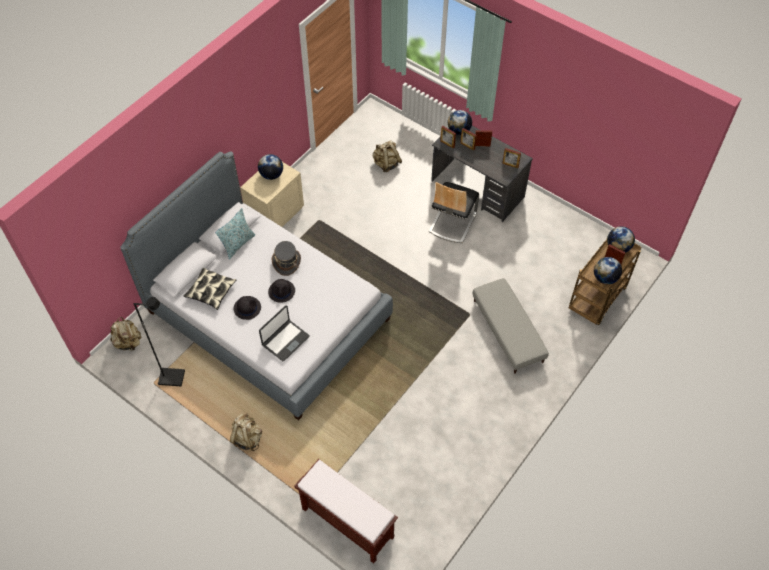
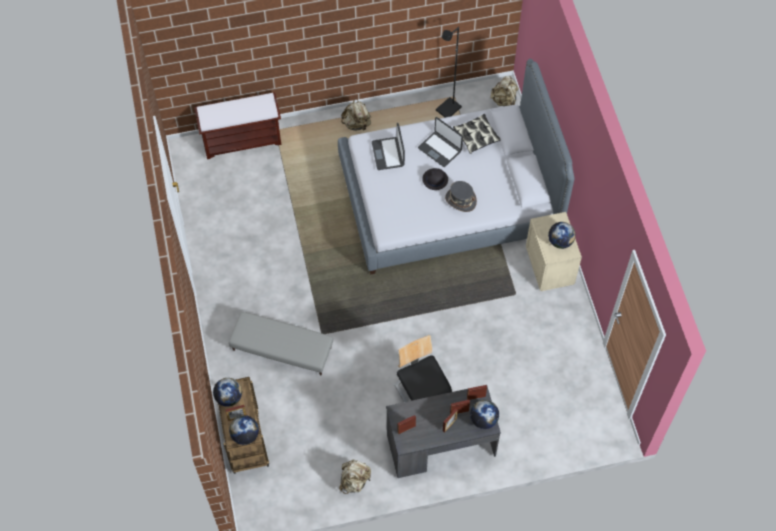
camera: 130 degrees right, 5 degrees up
(238, 244) = (508, 180): pillow -> none
(247, 308) = (440, 149): black hat -> laptop
(386, 164) = (536, 392): beige backpack -> beige backpack (354, 481)

